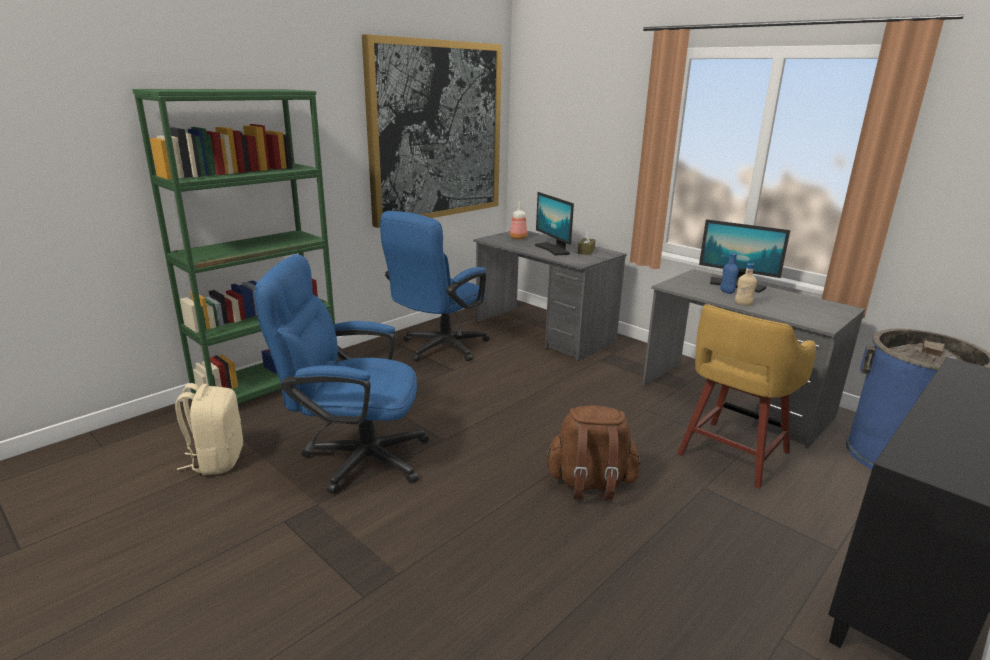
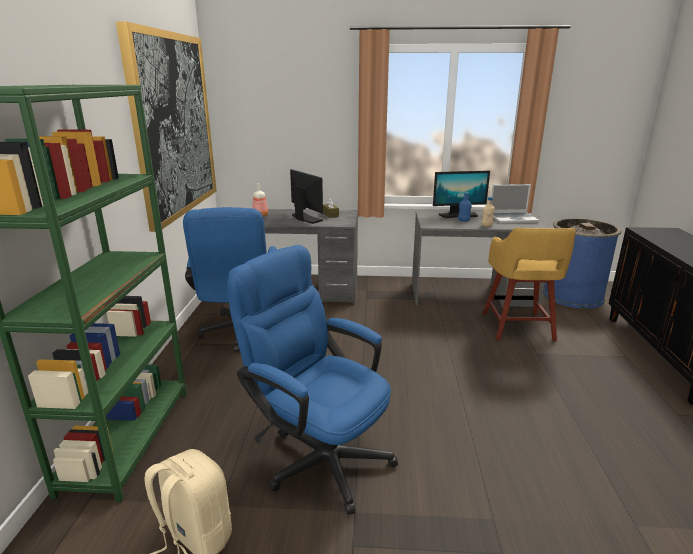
camera: 40 degrees left, 0 degrees up
(354, 457) = (319, 455): blue office chair -> blue office chair turned 75 degrees clockwise
(553, 249) = (305, 218): monitor -> monitor turned 150 degrees counterclockwise
(590, 484) = (488, 383): brown backpack -> none
(807, 306) = (513, 218): none -> laptop

